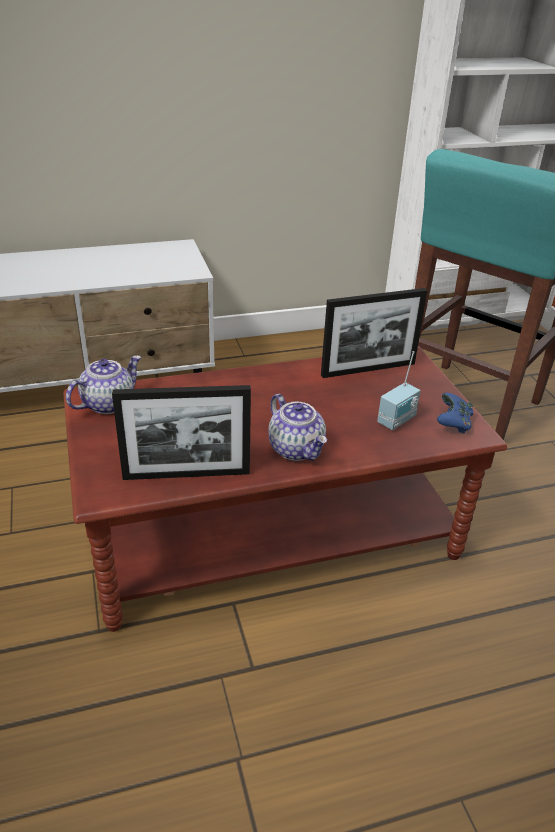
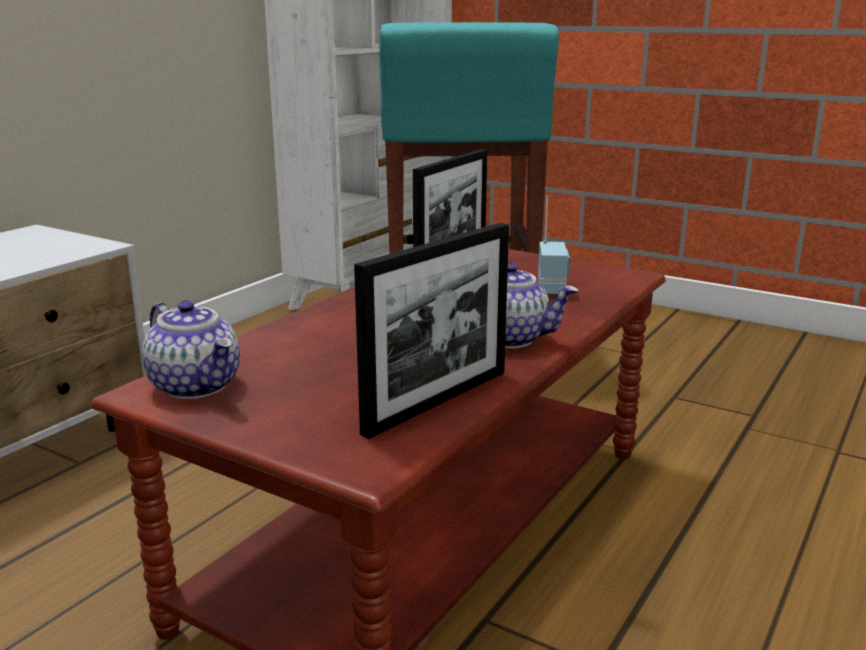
camera: 40 degrees left, 15 degrees down
(108, 403) = (197, 386): teapot -> teapot turned 135 degrees clockwise
(453, 423) = (600, 275): blue game controller -> none

